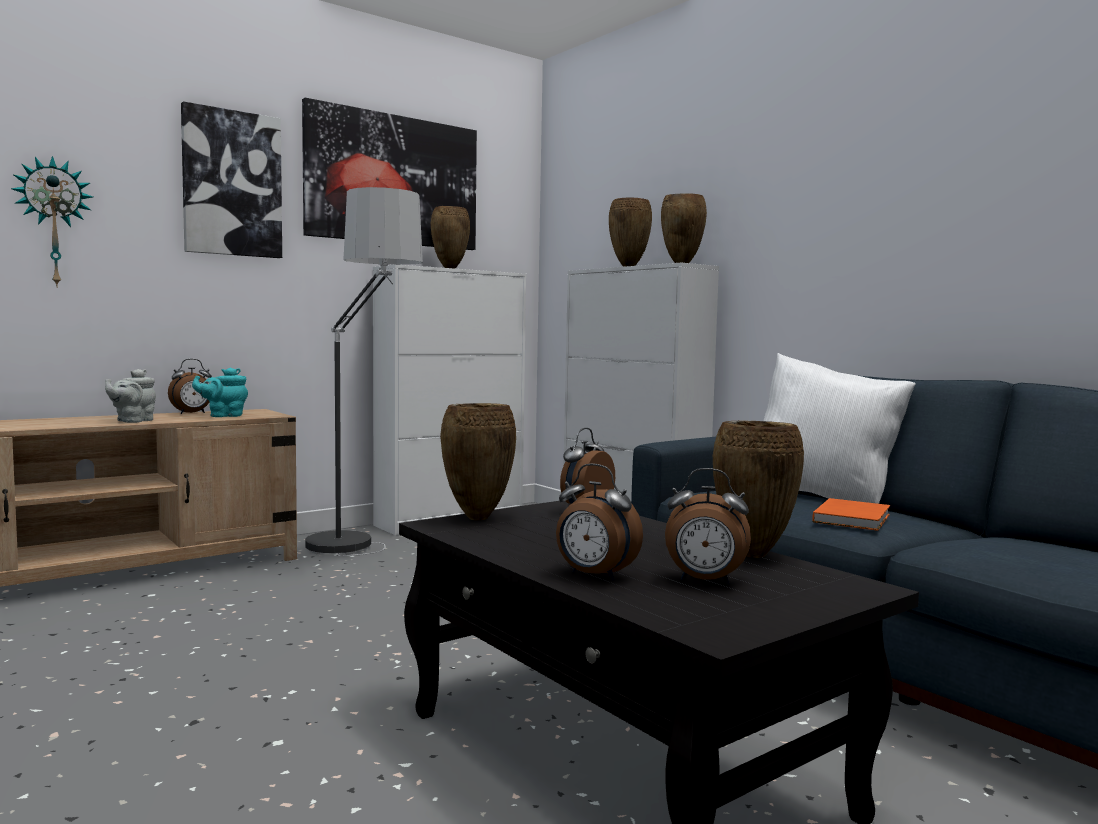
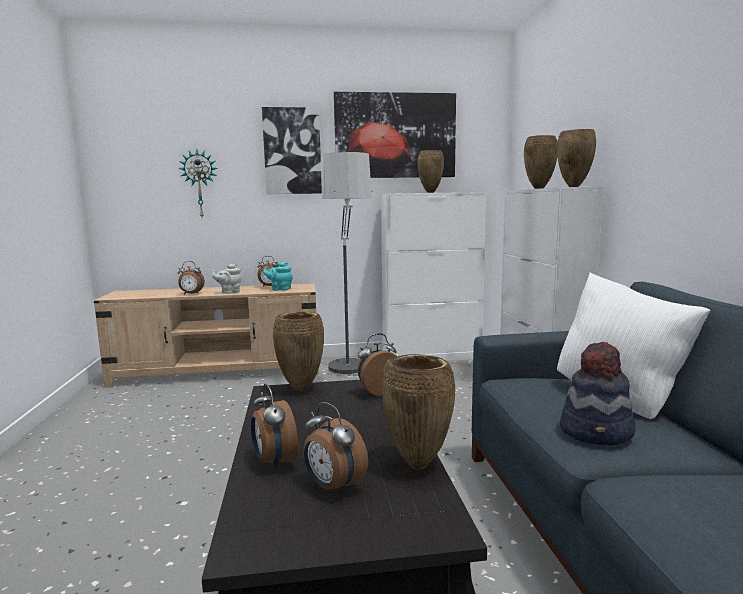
camera: 30 degrees right, 5 degrees up
(57, 425) = (191, 294): none -> alarm clock
(853, 518) = (597, 432): orange book -> hat

